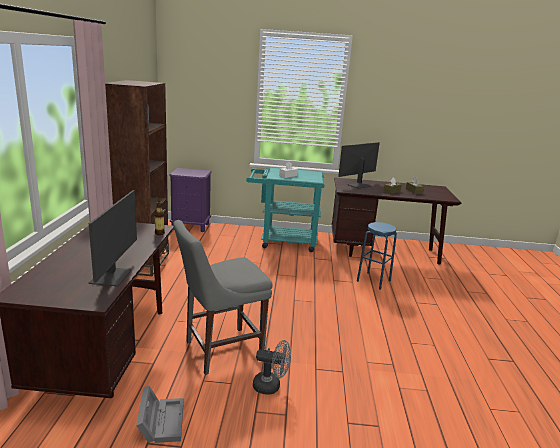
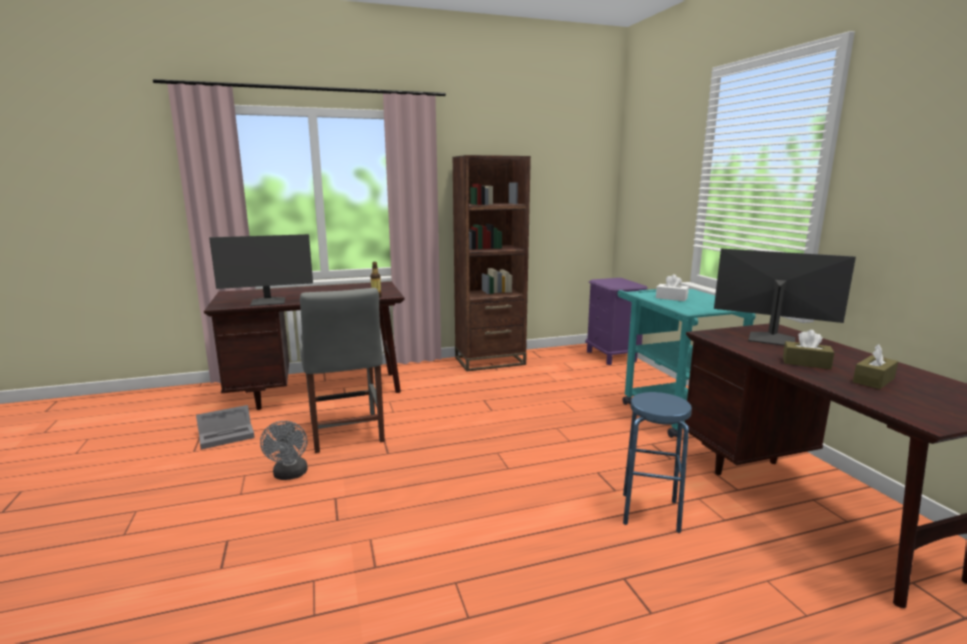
camera: 70 degrees right, 5 degrees down
(219, 350) = (346, 434): grey chair -> grey chair turned 150 degrees counterclockwise

